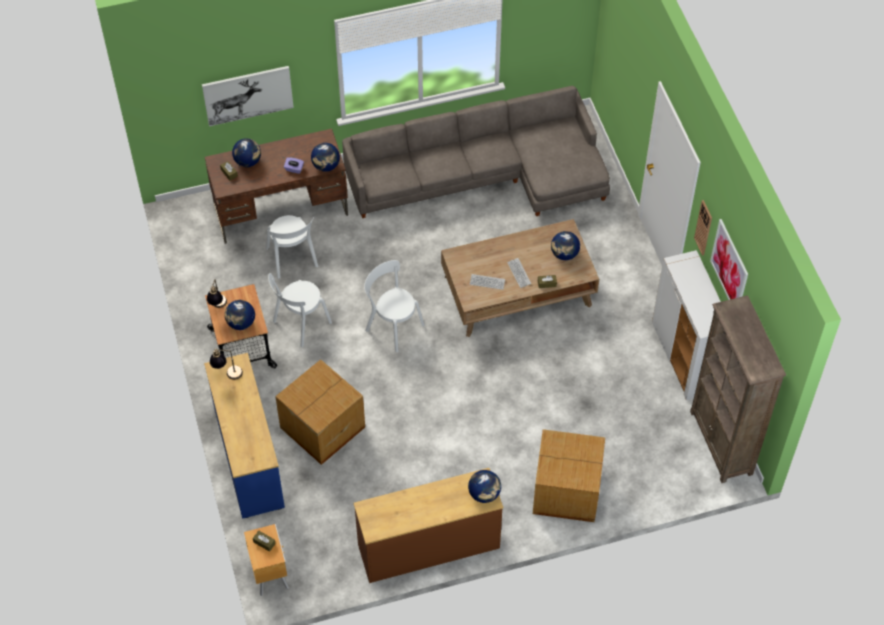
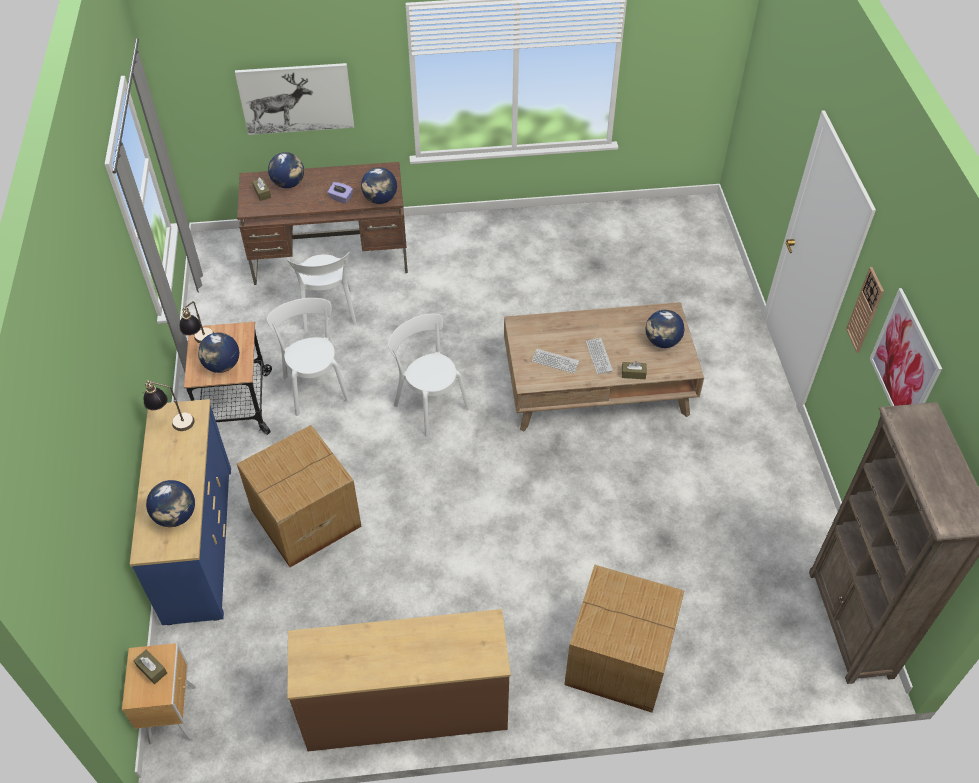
camera: 10 degrees right, 5 degrees down
(300, 324) = (315, 386): white chair -> white chair turned 105 degrees clockwise
(484, 494) = (486, 649): globe -> globe (176, 516)
(485, 174) = (581, 250): grey sofa -> none
(685, 358) = (807, 499): white cabinet -> none

